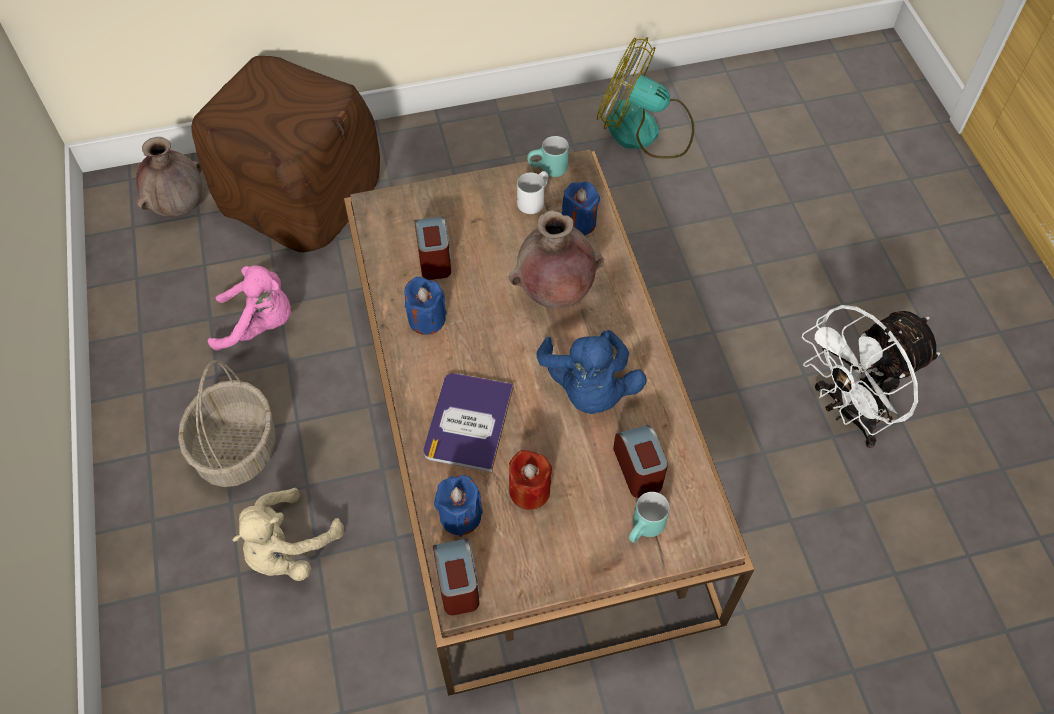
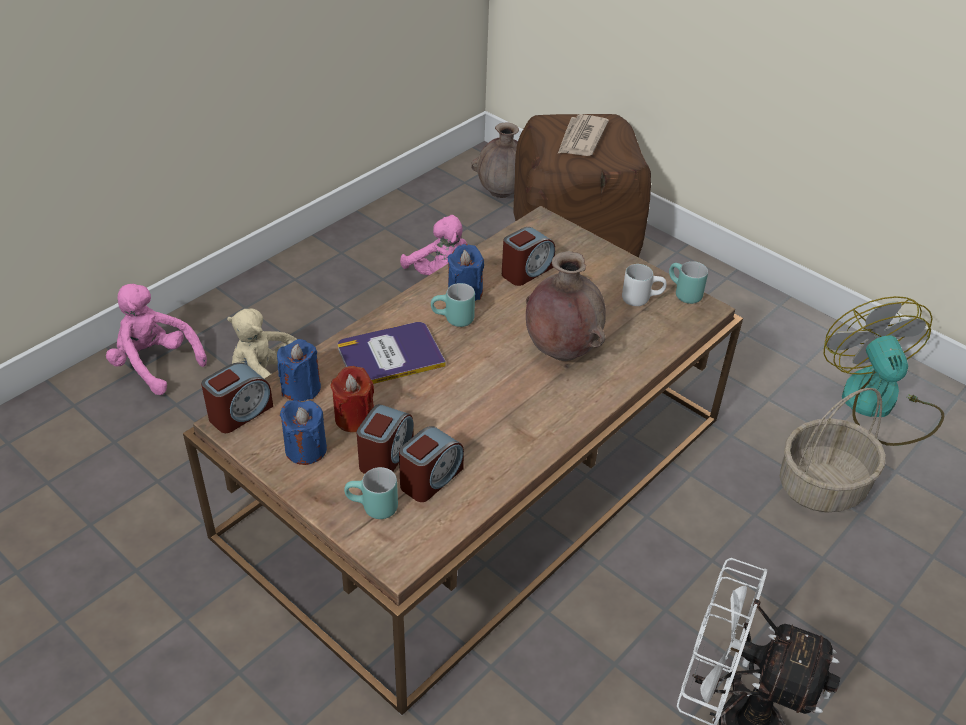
camera: 55 degrees right, 15 degrees down
(170, 647) = (155, 364): none -> pink plush toy
(237, 450) = (331, 319): basket -> basket (822, 487)
(272, 105) = (581, 138): none -> newspaper
(458, 349) = (453, 320): none -> turquoise mug
(578, 222) = (649, 334): blue candle -> blue candle (306, 449)
(589, 389) = (484, 412): blue plush toy -> none
(591, 489) = (386, 455): none -> alarm clock

